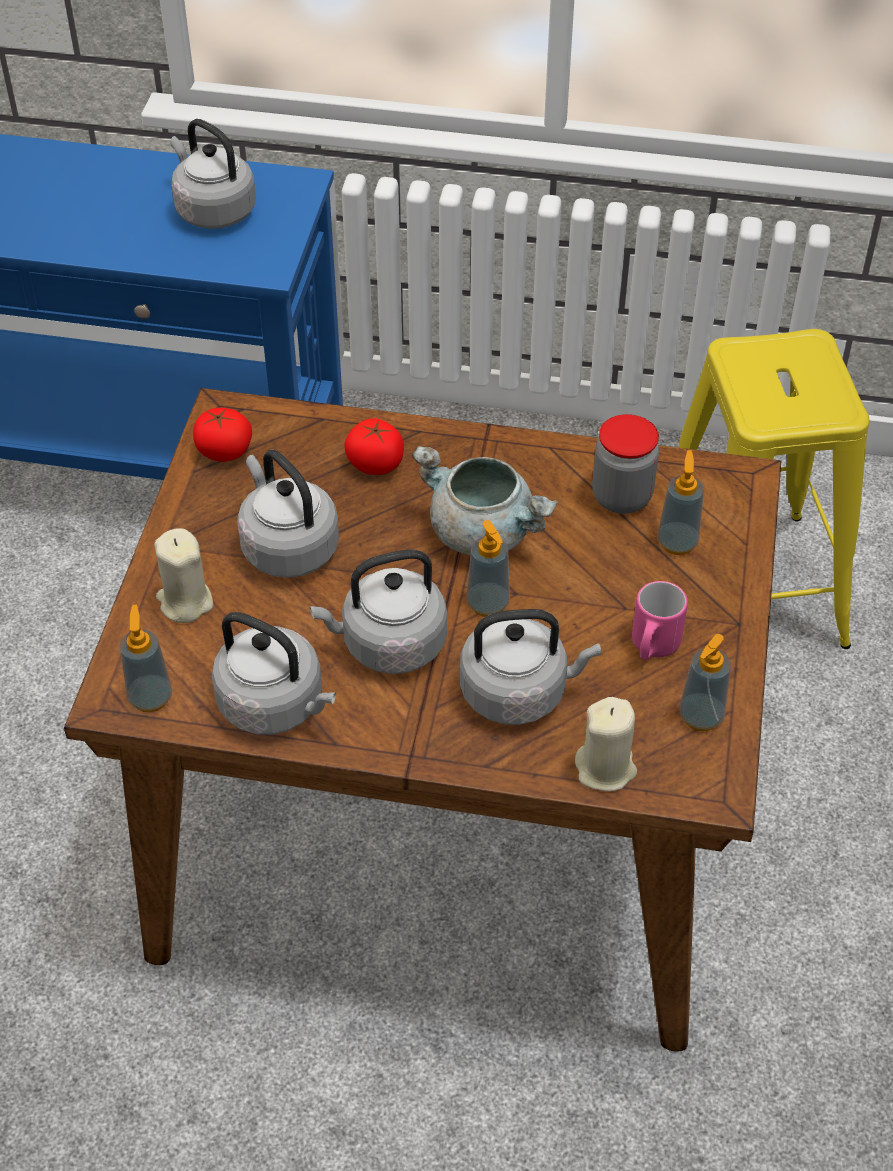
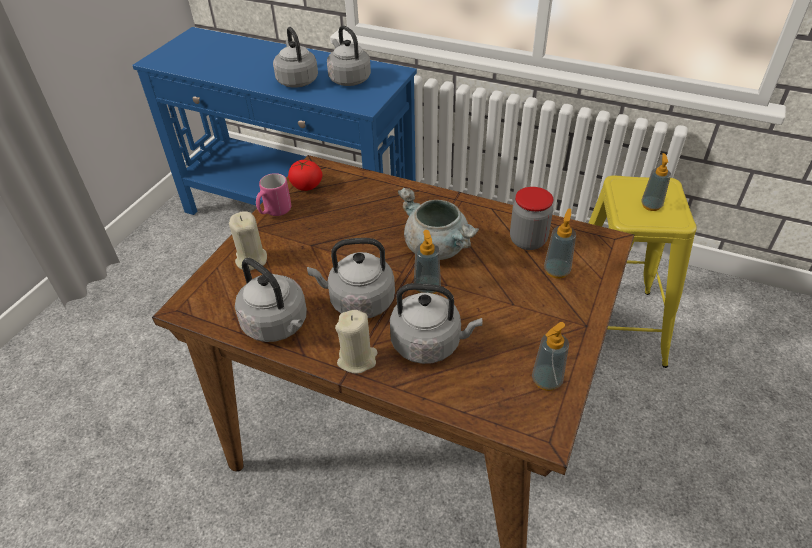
camera: 15 degrees right, 5 degrees down
(150, 697) = (207, 308): soap dispenser -> soap dispenser (651, 205)
(287, 546) = (320, 238): grey kettle -> grey kettle (297, 80)
(375, 464) = (387, 203): tomato -> none
(605, 768) = (472, 403): beige candle -> beige candle (357, 359)
(652, 647) = (525, 331): pink mug -> pink mug (274, 211)

